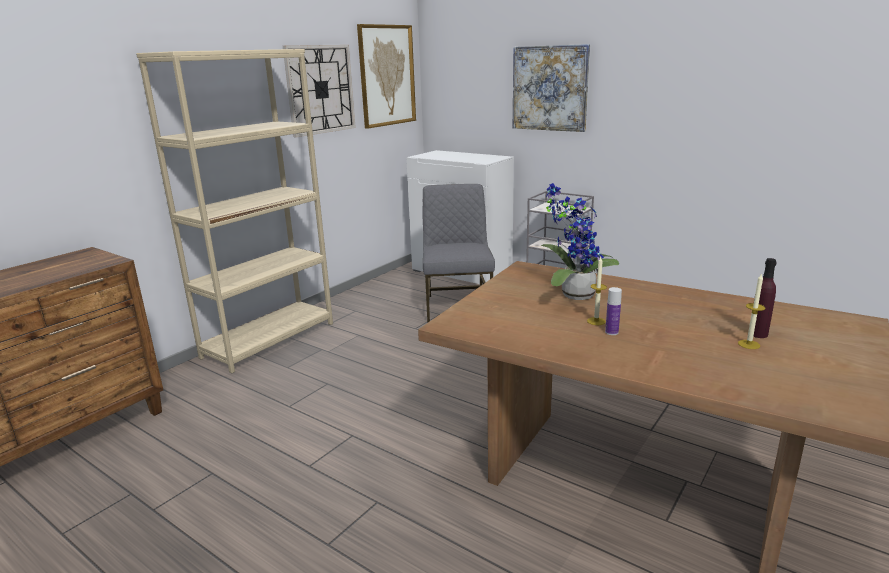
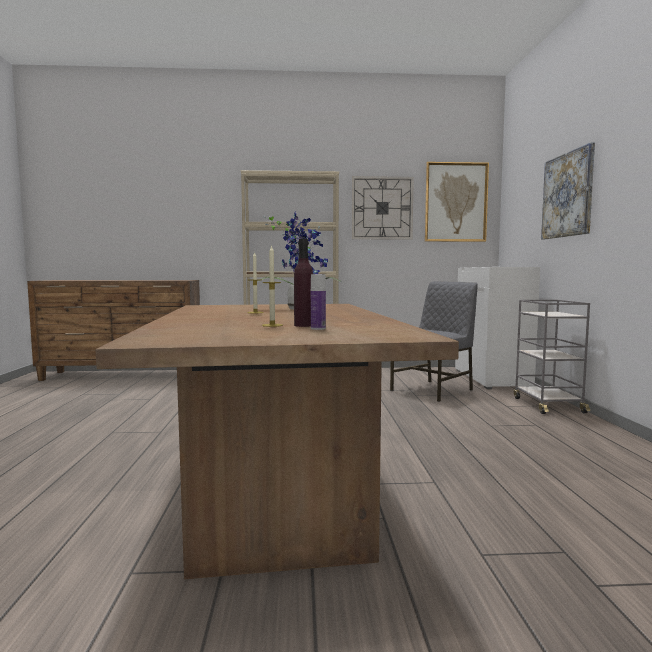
camera: 50 degrees right, 15 degrees down
(611, 332) = (239, 314): bottle -> bottle (318, 328)

